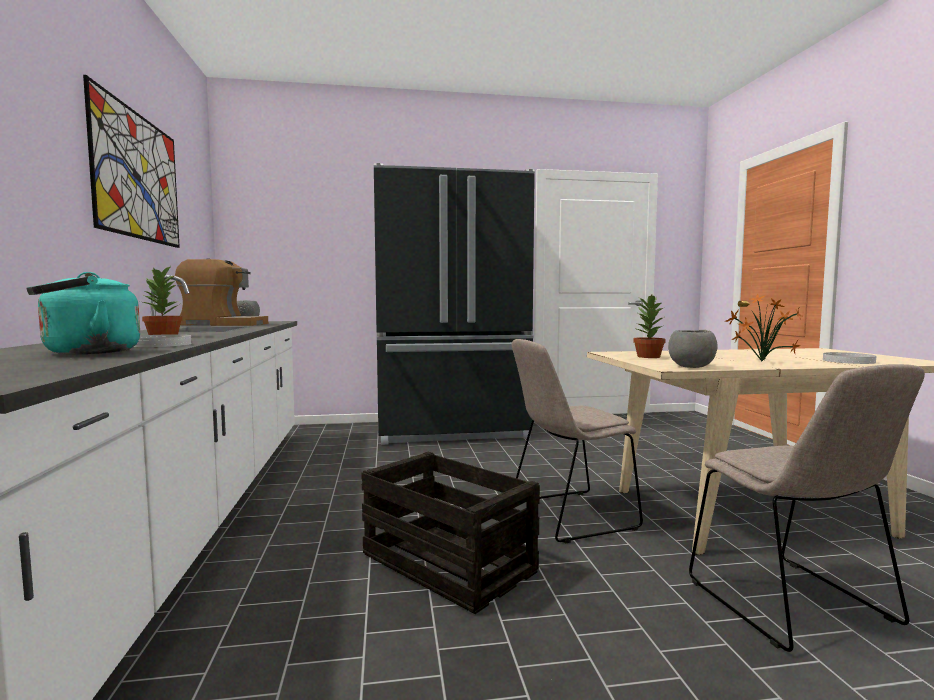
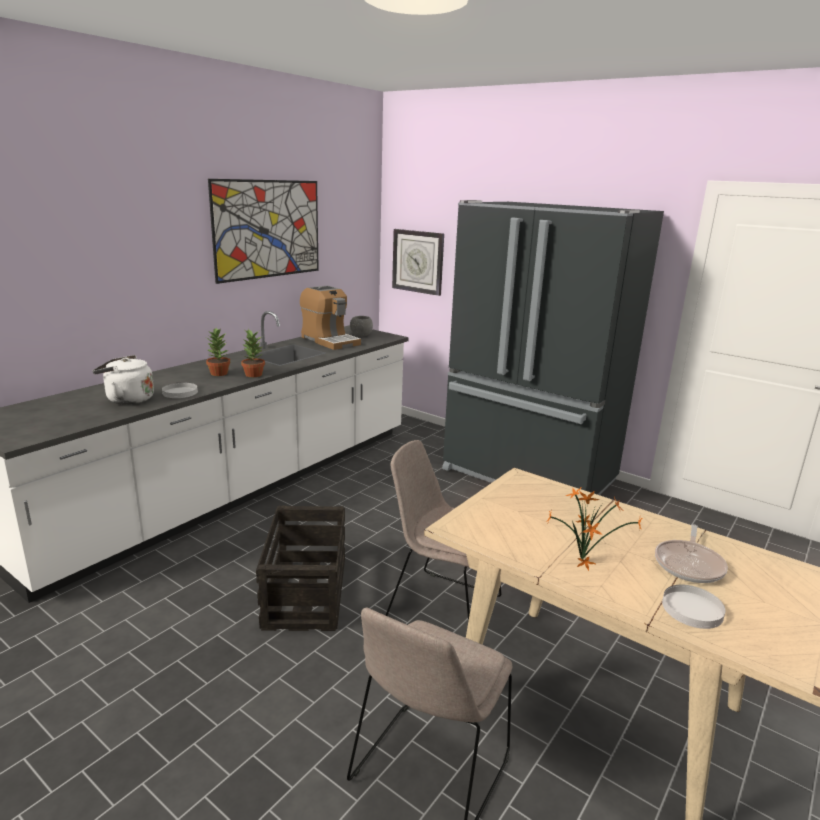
camera: 45 degrees right, 15 degrees up
(86, 352) = (127, 399): turquoise kettle -> white kettle
(271, 251) = (418, 261): none -> wall clock
(648, 357) = (520, 501): potted plant -> potted plant (253, 374)
(690, 366) = (477, 534): grey bowl -> none
(786, 355) = (689, 564): none -> frying pan

